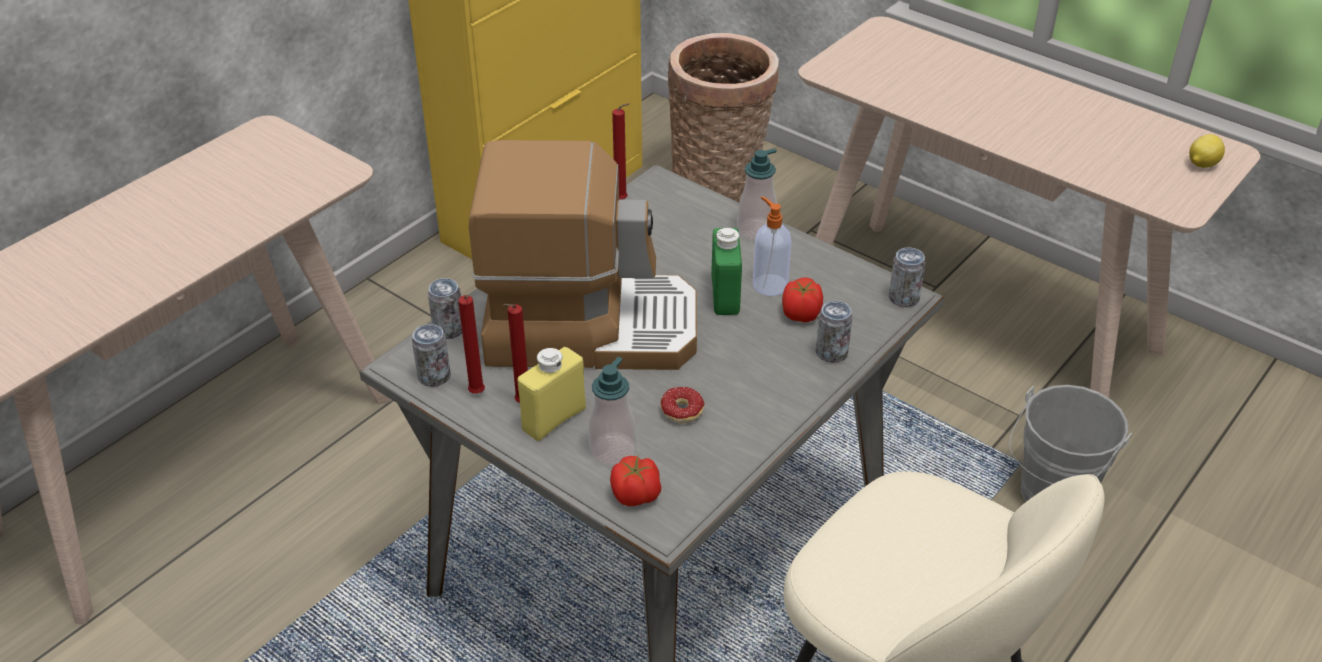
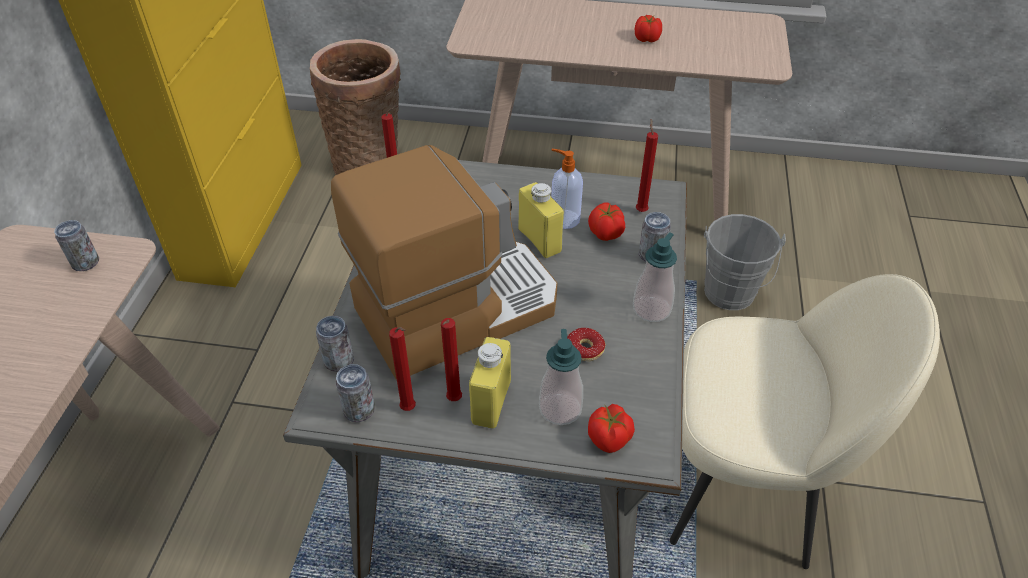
camera: 30 degrees left, 5 degrees up
(725, 296) = (539, 240): green bottle -> yellow bottle
(756, 231) = (520, 180): soap dispenser -> soap dispenser (651, 309)
(861, 305) = (641, 210): none -> red candle
(903, 298) = (664, 193): can -> can (85, 263)
(1047, 128) = (647, 39): none -> tomato
(1201, 164) = (757, 35): lemon -> none

